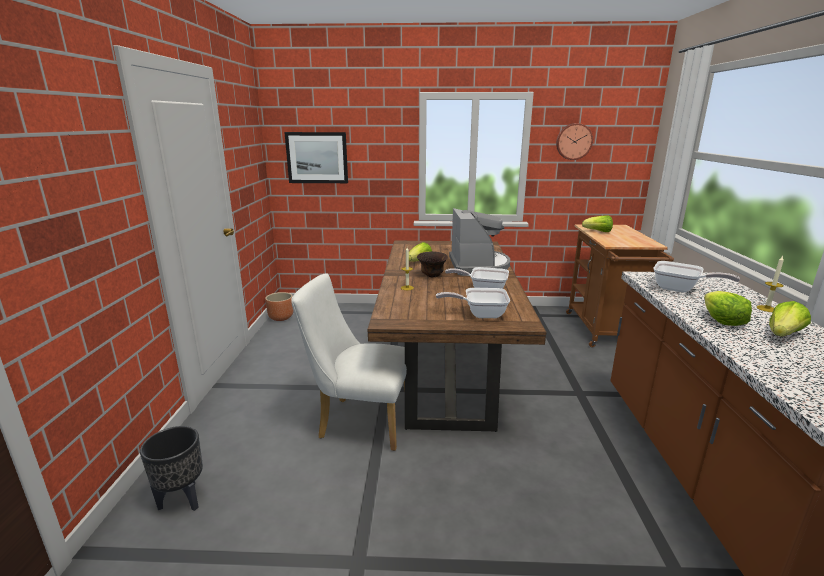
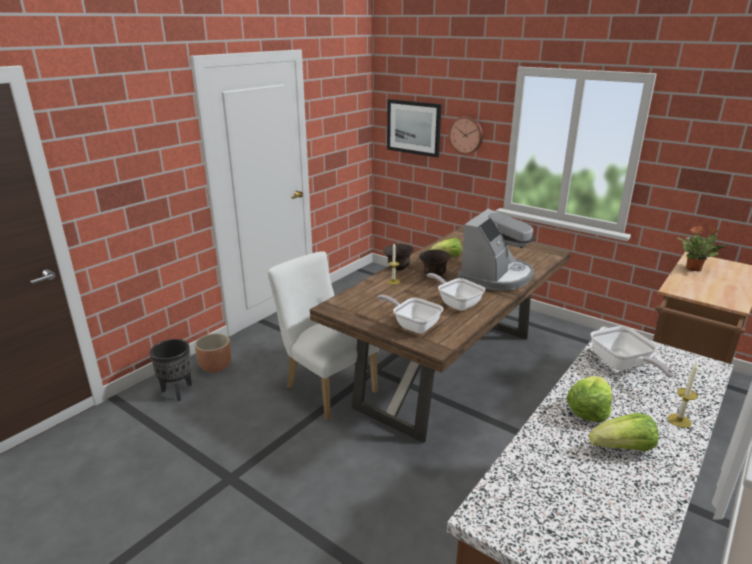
camera: 35 degrees right, 5 degrees up
(281, 317) = (357, 277): brown planter -> brown planter (216, 366)
(393, 277) = (398, 268): none -> brown bowl
(573, 141) = (706, 142): wall clock -> wall clock (466, 135)
(598, 232) = (694, 269): lettuce -> potted plant

